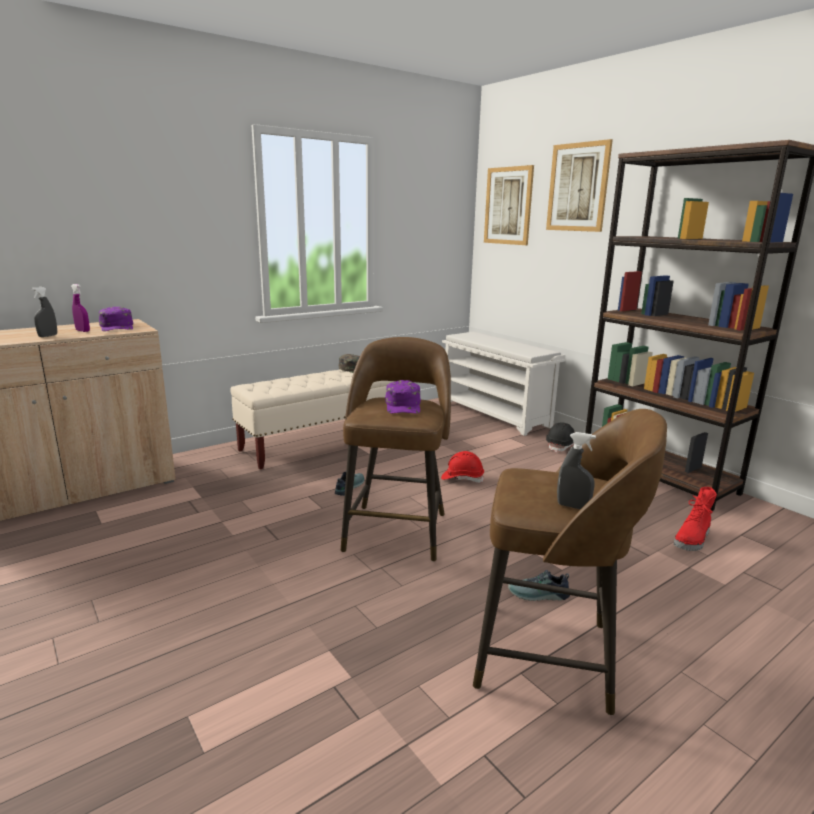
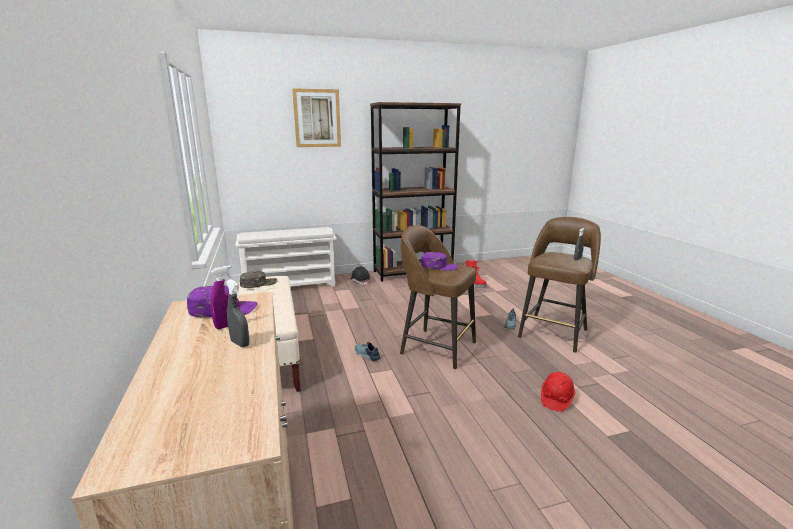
camera: 70 degrees left, 0 degrees up
(462, 478) = (381, 315): red hard hat -> red hard hat (556, 399)
(508, 206) = (253, 130): picture -> none

